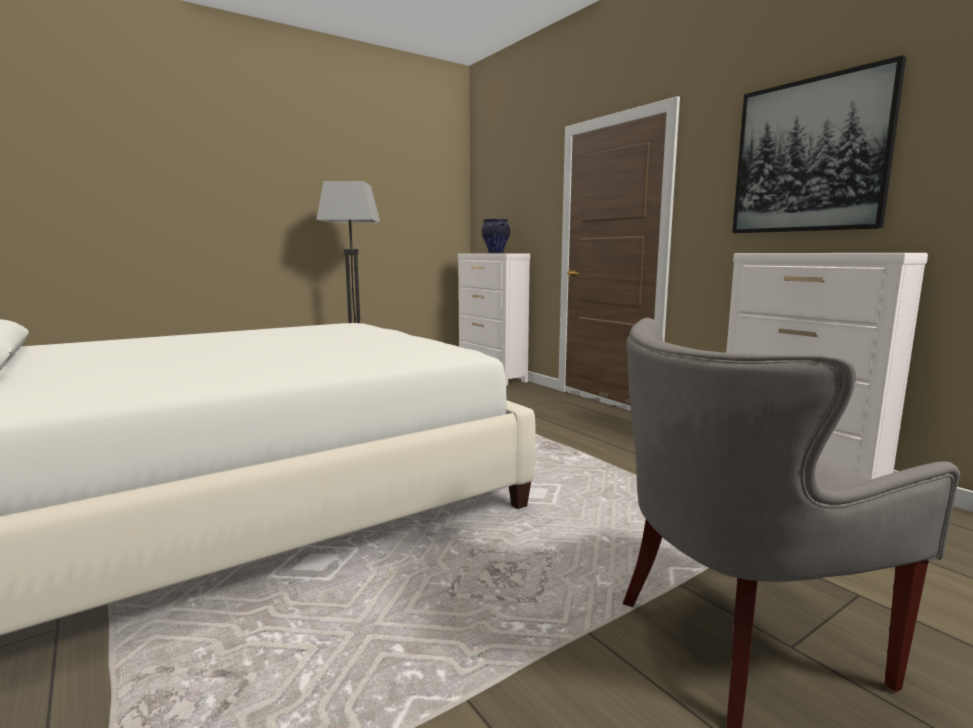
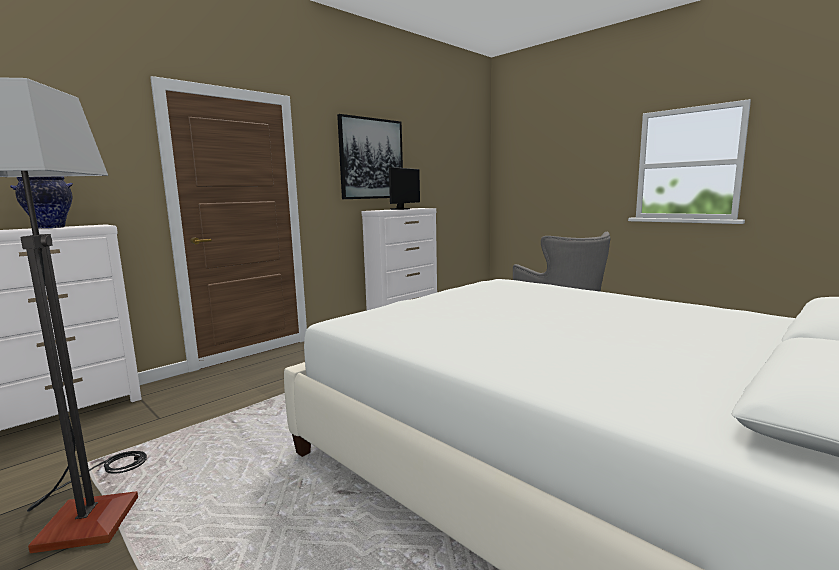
camera: 100 degrees left, 0 degrees up
(819, 252) = (402, 209): none -> monitor

